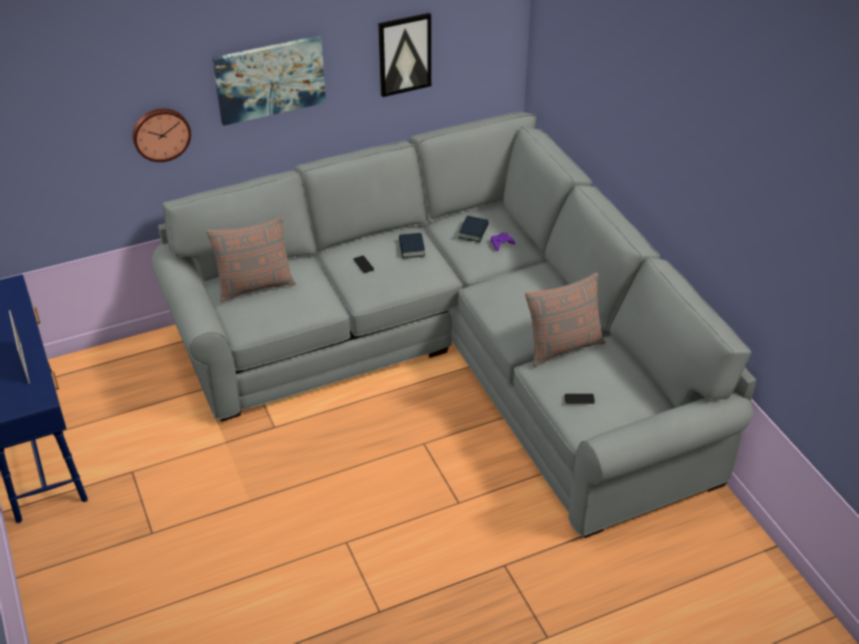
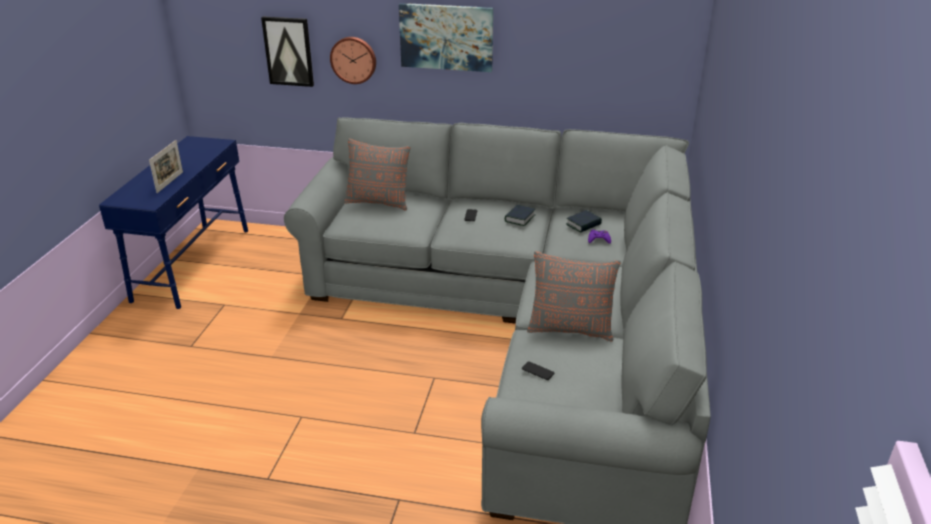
camera: 35 degrees right, 10 degrees down
(404, 54) = (571, 48): picture -> picture (288, 51)

